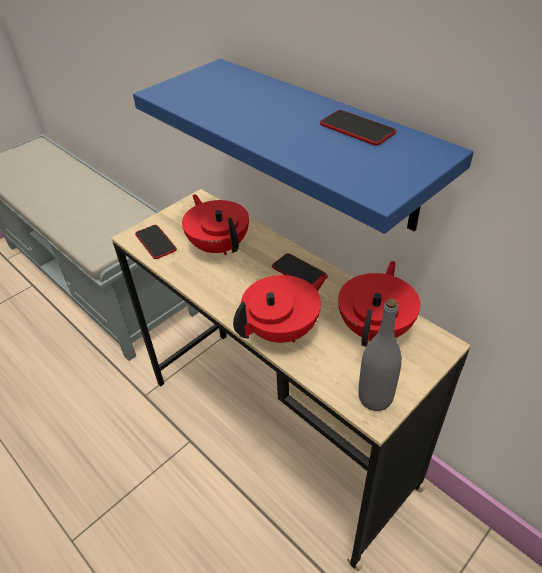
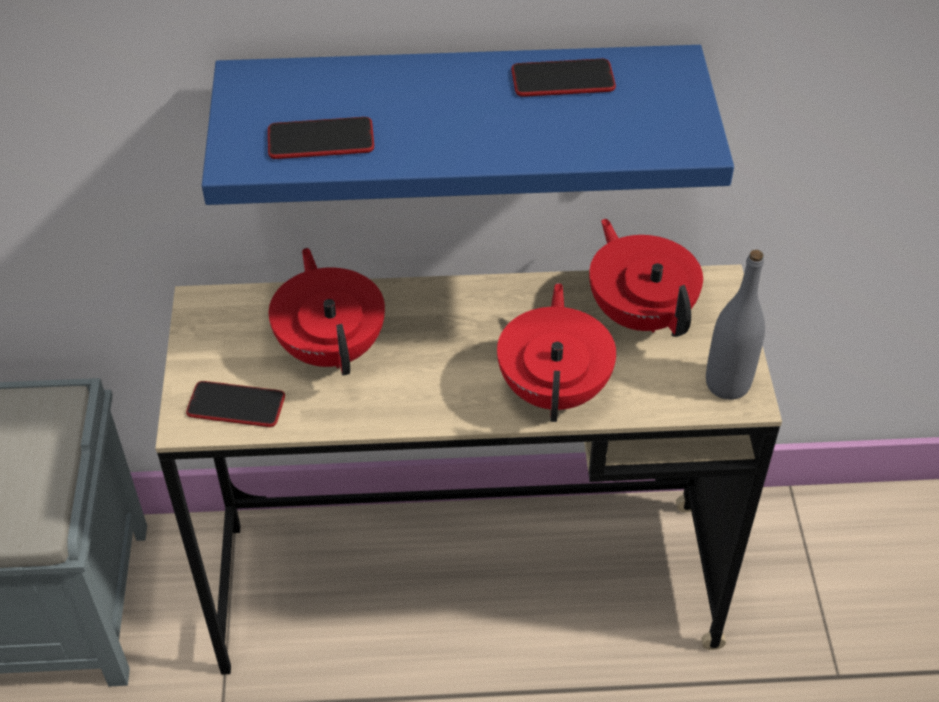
camera: 50 degrees left, 5 degrees up
(219, 245) = (332, 347): red teapot -> red teapot turned 60 degrees clockwise
(299, 272) = (479, 309): phone -> phone (321, 140)

